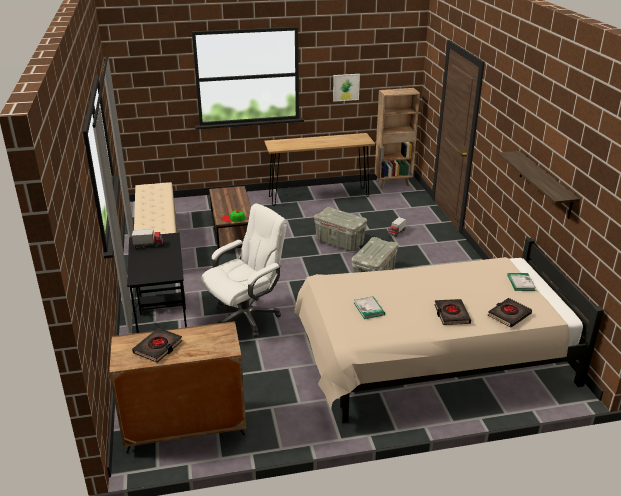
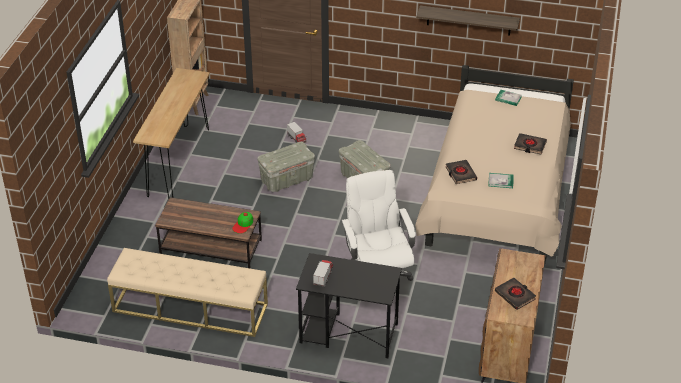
camera: 65 degrees left, 10 degrees up
(346, 87) = (148, 34): picture -> none
(509, 315) = (544, 121): black book -> black book (460, 174)

